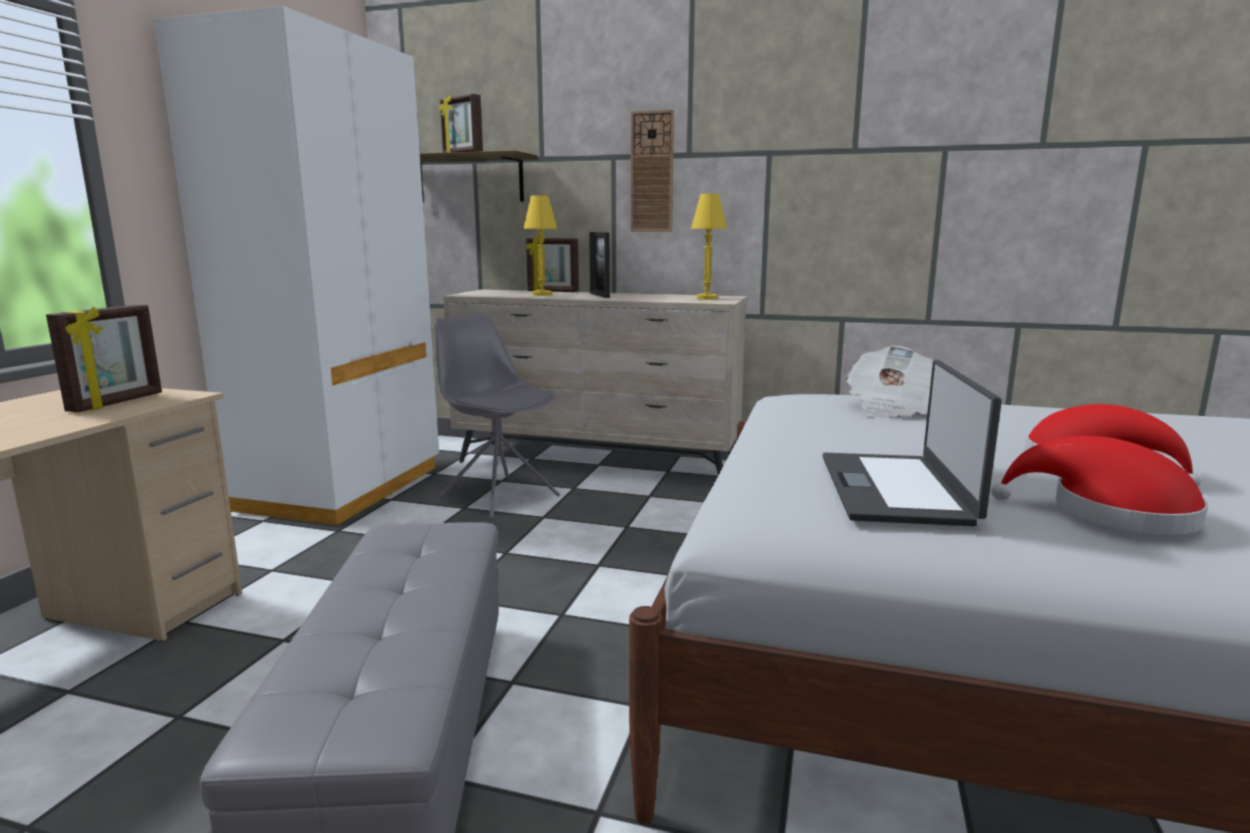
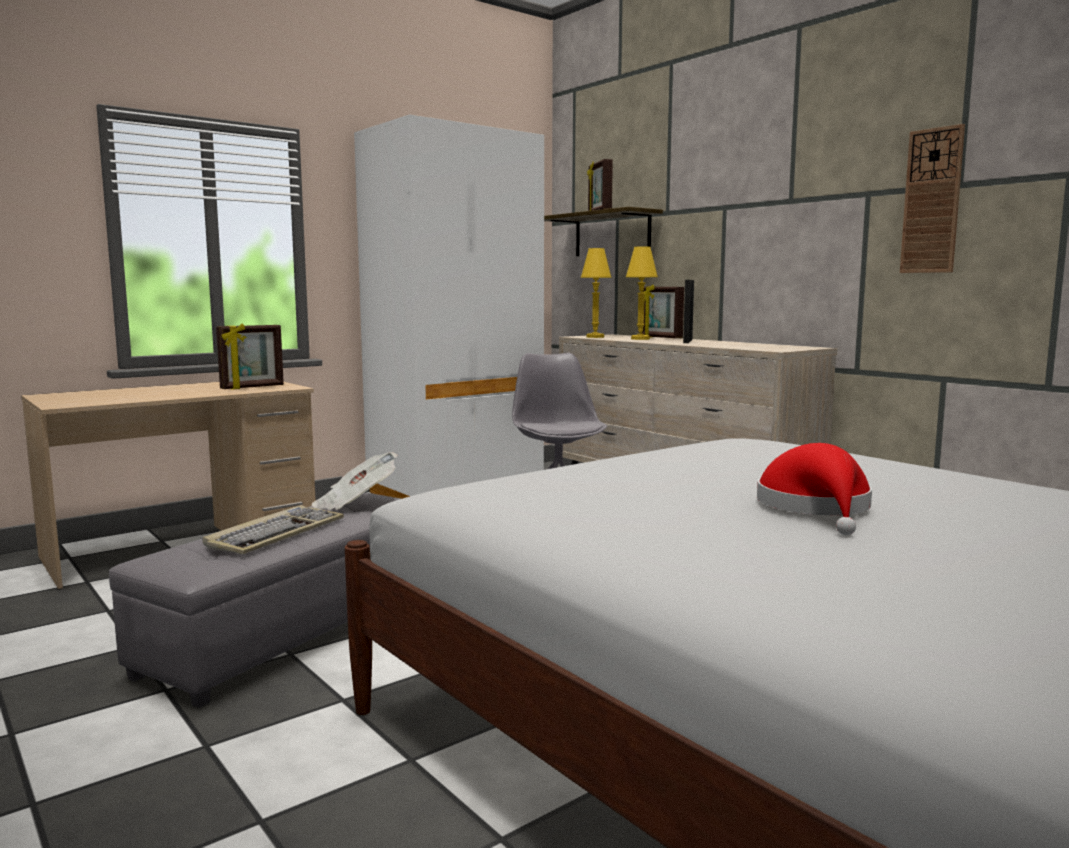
camera: 35 degrees right, 5 degrees down
(389, 622) = (276, 534): none -> keyboard
(652, 172) = (755, 220): wall clock -> wall clock (932, 201)
(706, 298) = (778, 347): yellow table lamp -> yellow table lamp (595, 337)
(890, 408) = (778, 452): newspaper -> newspaper (355, 504)
(896, 489) = (578, 491): laptop -> none
(1110, 513) = (698, 530): red hat -> none

